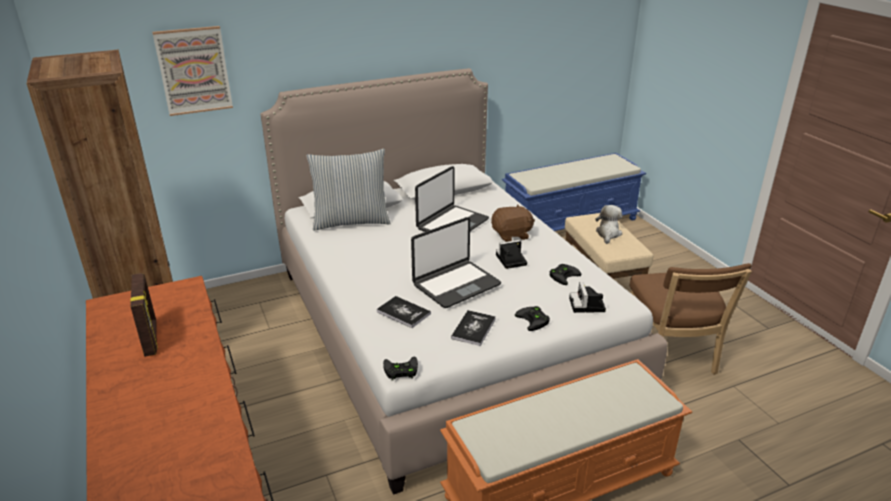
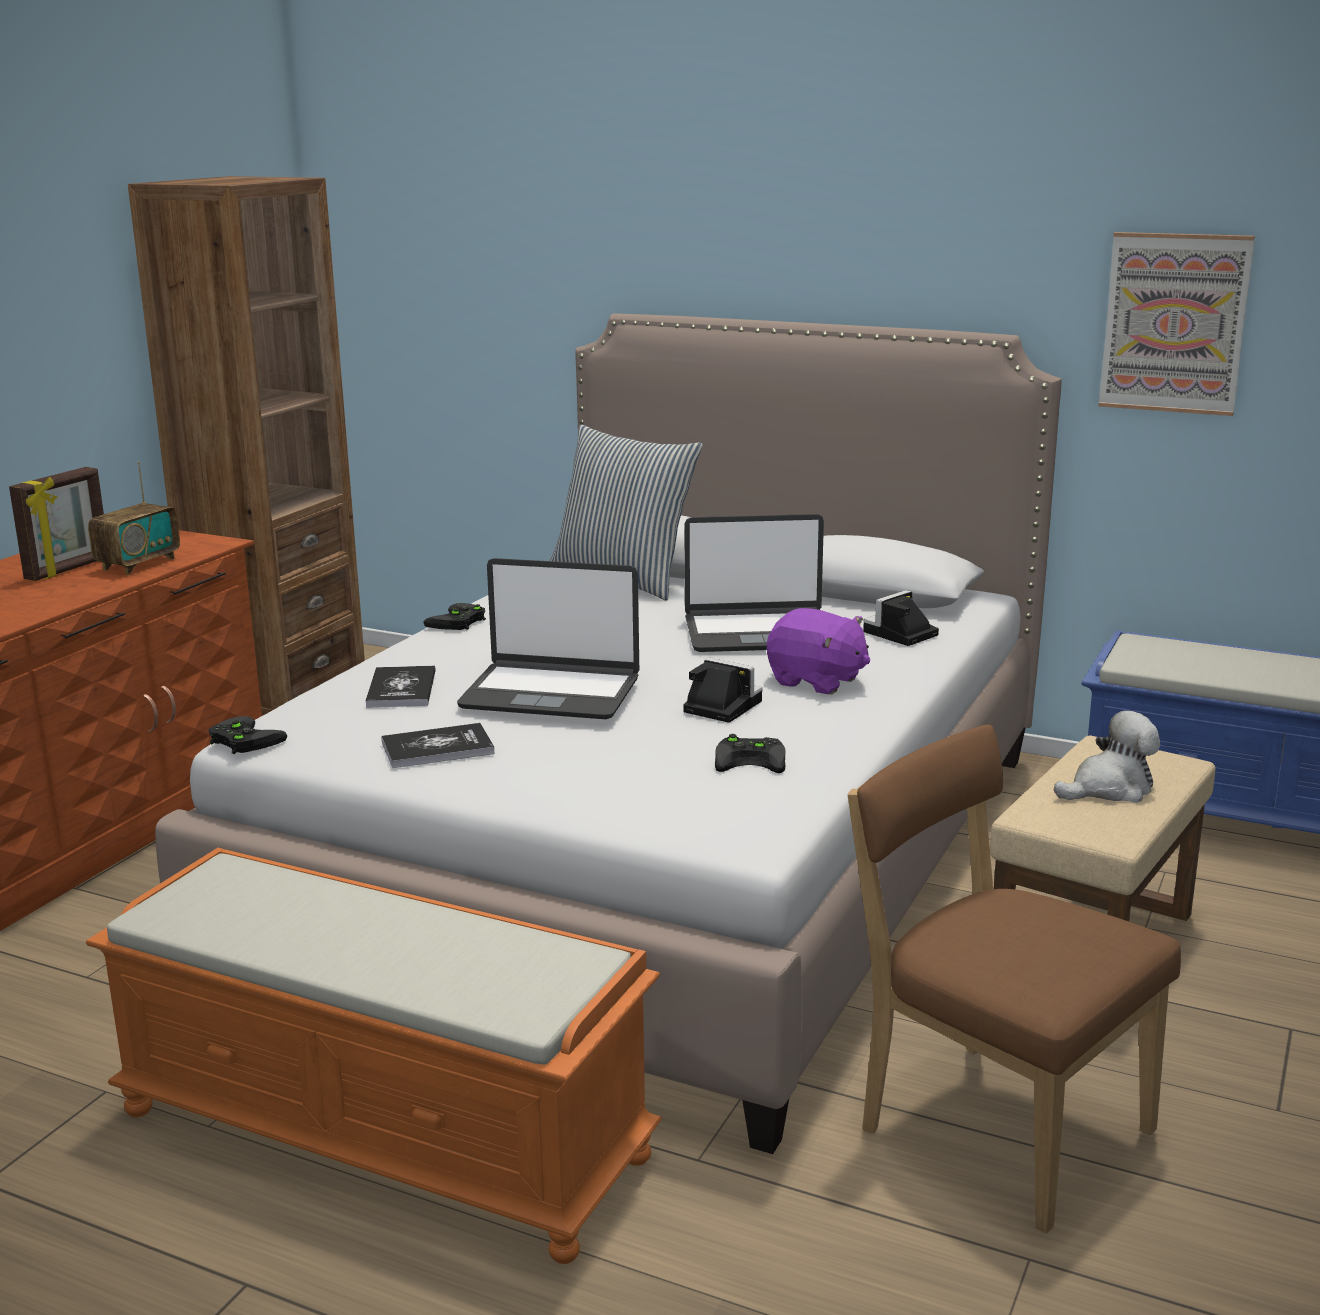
camera: 50 degrees right, 10 degrees down
(182, 316) = (138, 564): none -> radio
(194, 70) = (499, 253): picture -> picture (1174, 323)
(512, 235) = (816, 681): brown plush toy -> purple plush toy
(534, 320) = (543, 783): black game controller -> black game controller (457, 622)
(587, 306) = (673, 809): camera -> camera (899, 634)
(671, 356) = (994, 1125): brown chair -> brown chair turned 90 degrees clockwise

